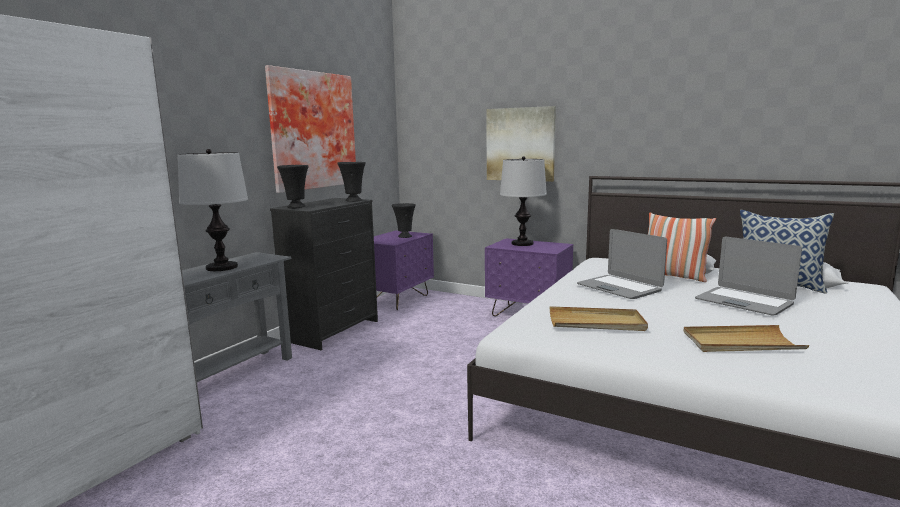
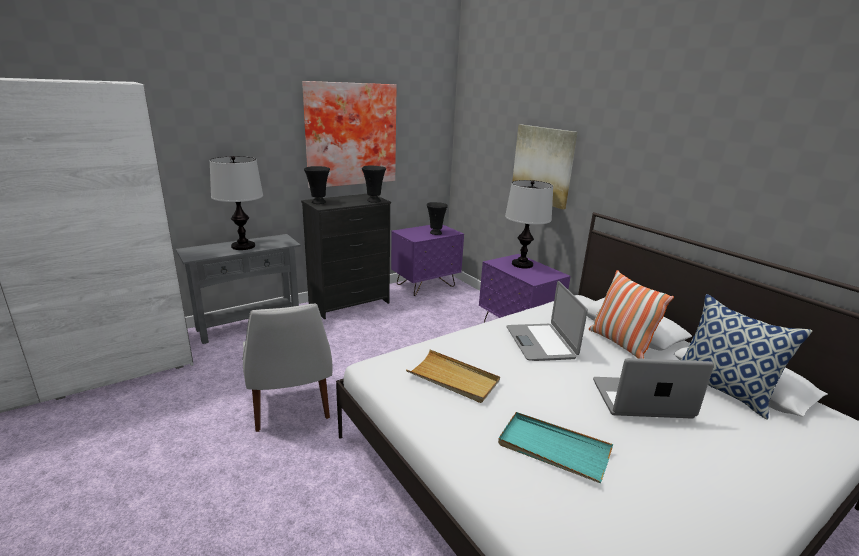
camera: 25 degrees right, 10 degrees up
(384, 434) = (291, 408): none -> white chair
(741, 343) = (553, 449): beige tray -> turquoise tray
(744, 302) = (641, 400): laptop -> laptop turned 105 degrees clockwise

